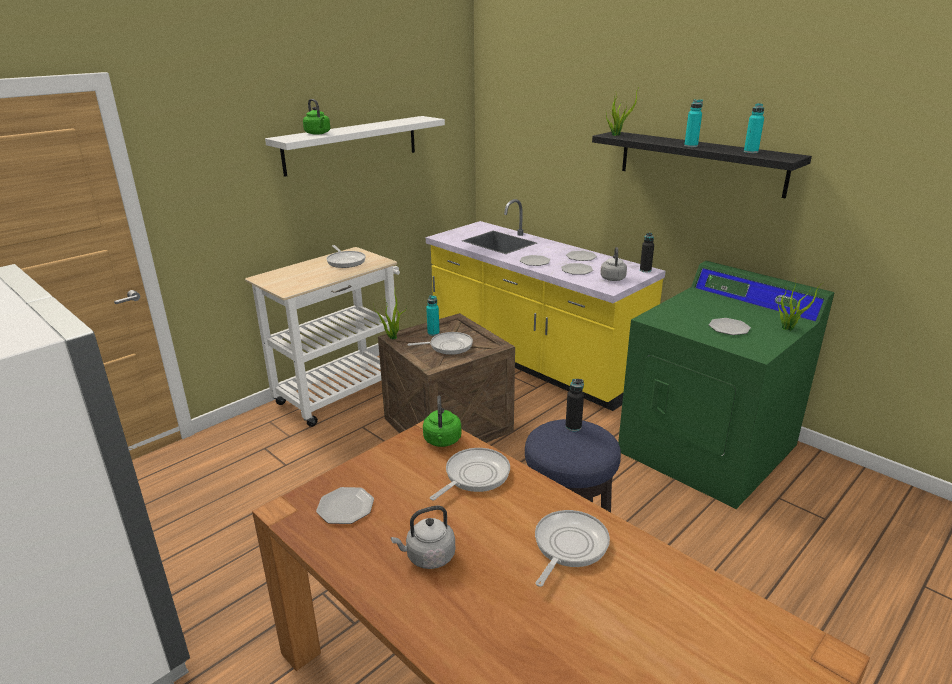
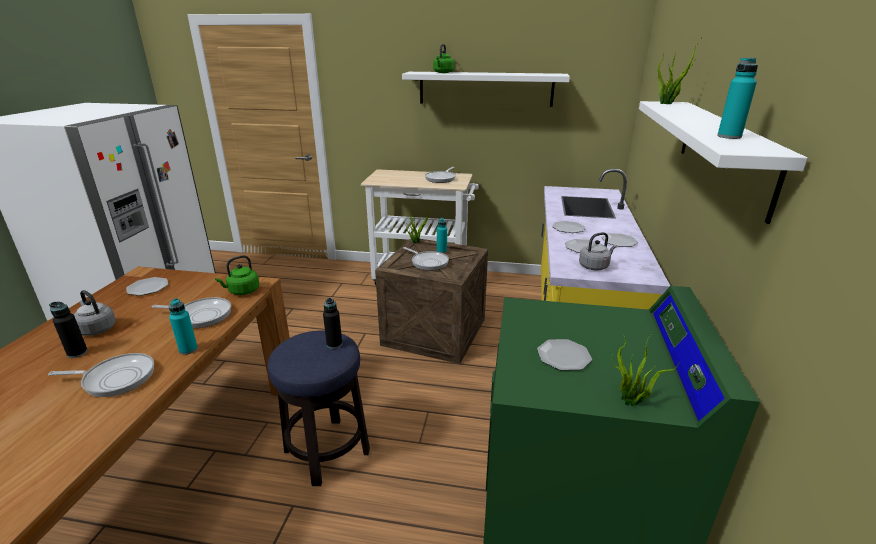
camera: 55 degrees right, 0 degrees up
(645, 270) = (648, 276): black bottle -> black bottle (77, 353)
(690, 146) = (686, 121): turquoise bottle -> turquoise bottle (188, 349)
(700, 163) = (723, 152): black shelf -> white shelf

